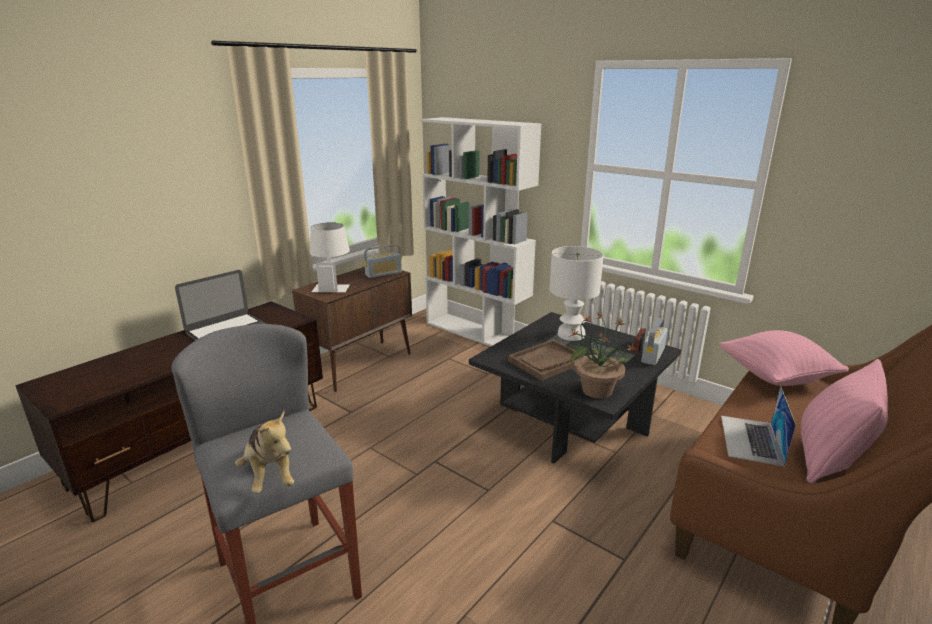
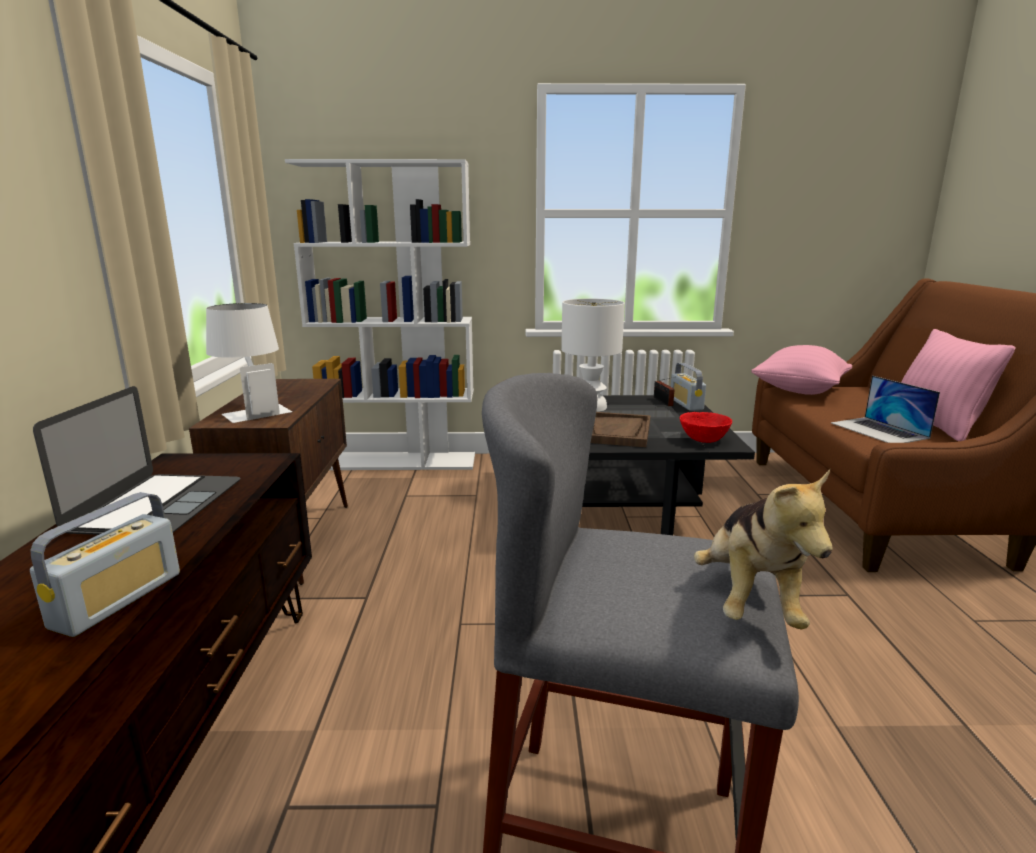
camera: 40 degrees left, 5 degrees down
(270, 475) = (749, 600): plush toy -> plush toy turned 75 degrees clockwise
(383, 273) = (305, 386): radio -> radio (118, 600)
(596, 390) = (703, 440): potted plant -> red bowl

